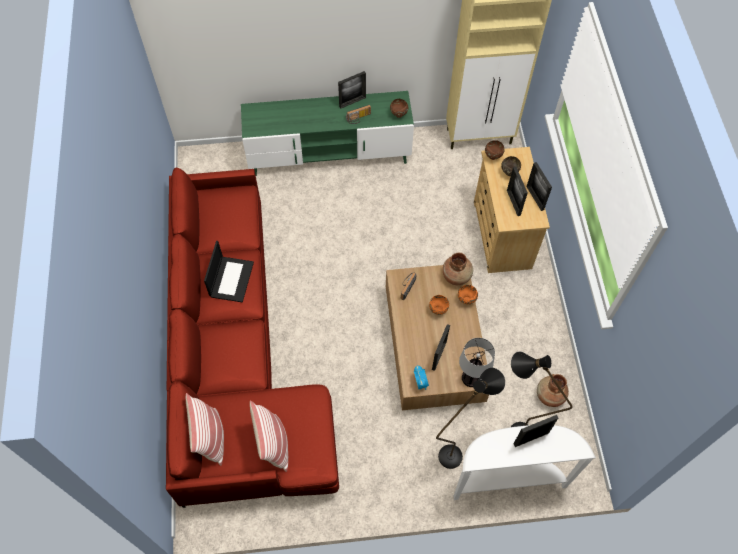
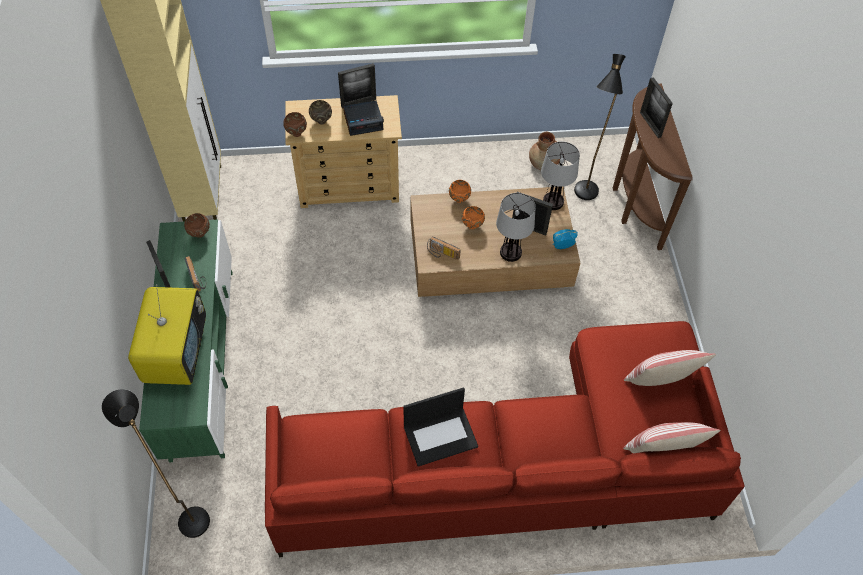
camera: 90 degrees left, 5 degrees down
(231, 279) = (441, 435): laptop -> laptop turned 150 degrees clockwise
(297, 115) = (177, 353): none -> television
(411, 340) = (511, 252): none -> table lamp
(456, 276) = (428, 206): brown vase -> none
(456, 450) = (609, 244): black floor lamp -> black floor lamp (187, 513)
(507, 479) = (633, 205): white console table -> brown console table
(513, 203) = (363, 121): picture frame -> alarm clock

